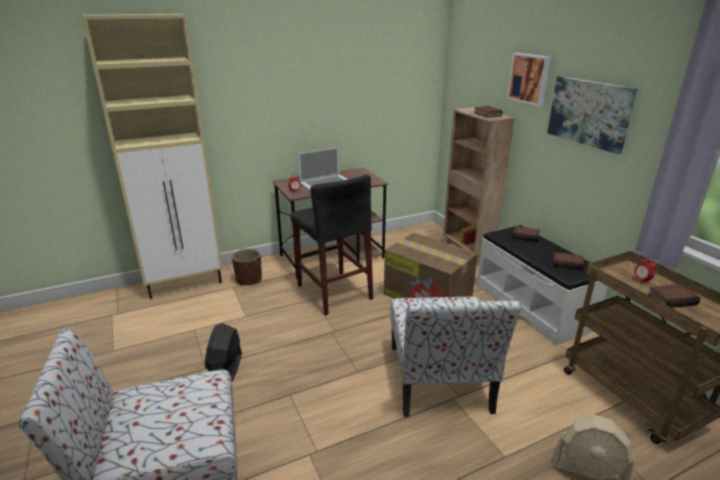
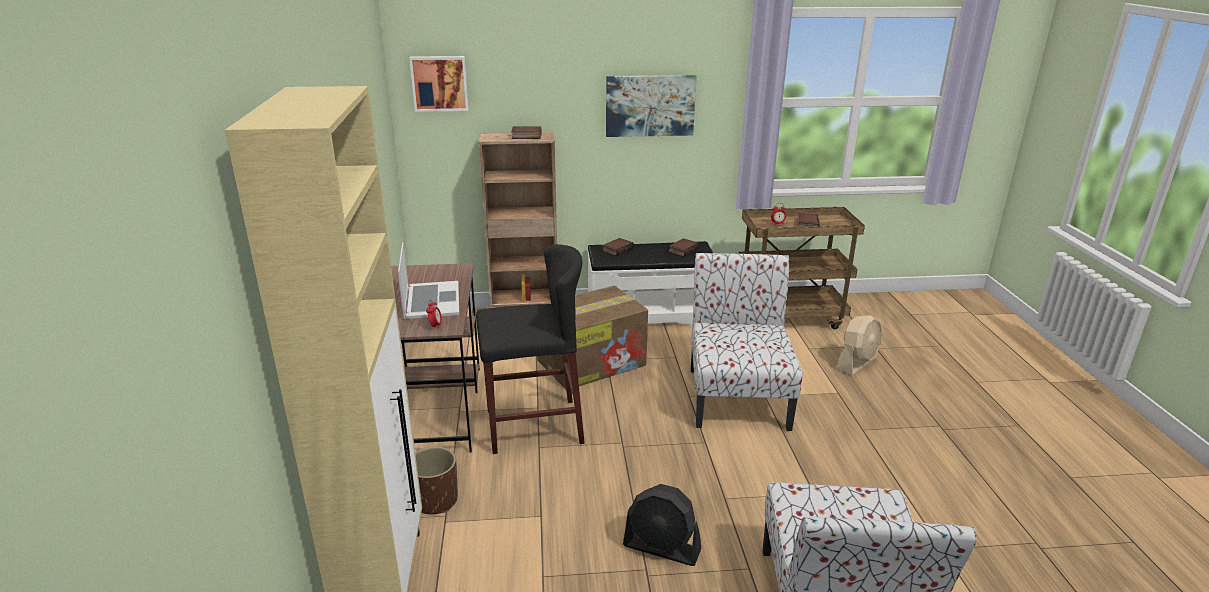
camera: 70 degrees left, 0 degrees up
(440, 380) = (737, 396): chair -> chair turned 105 degrees counterclockwise
(529, 78) = (562, 84): picture -> picture (440, 83)

